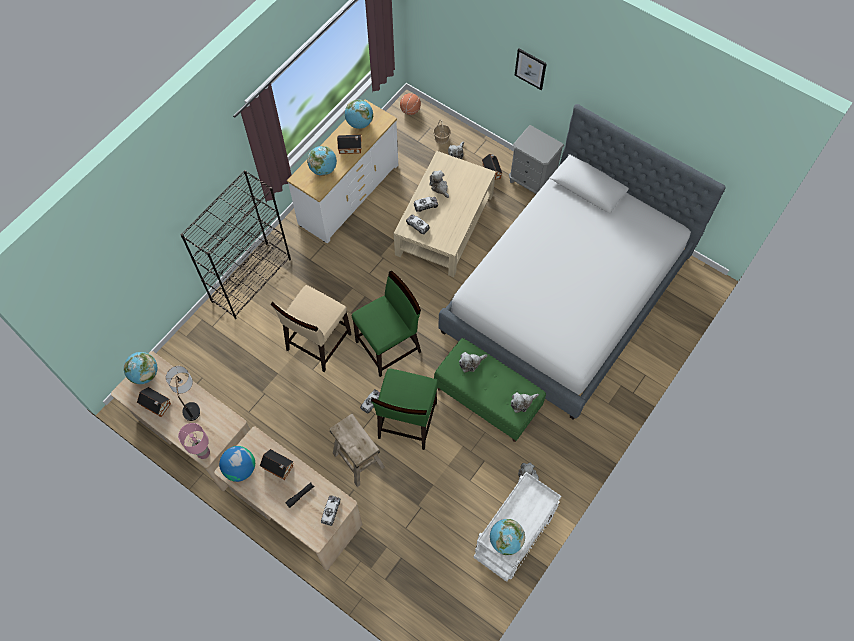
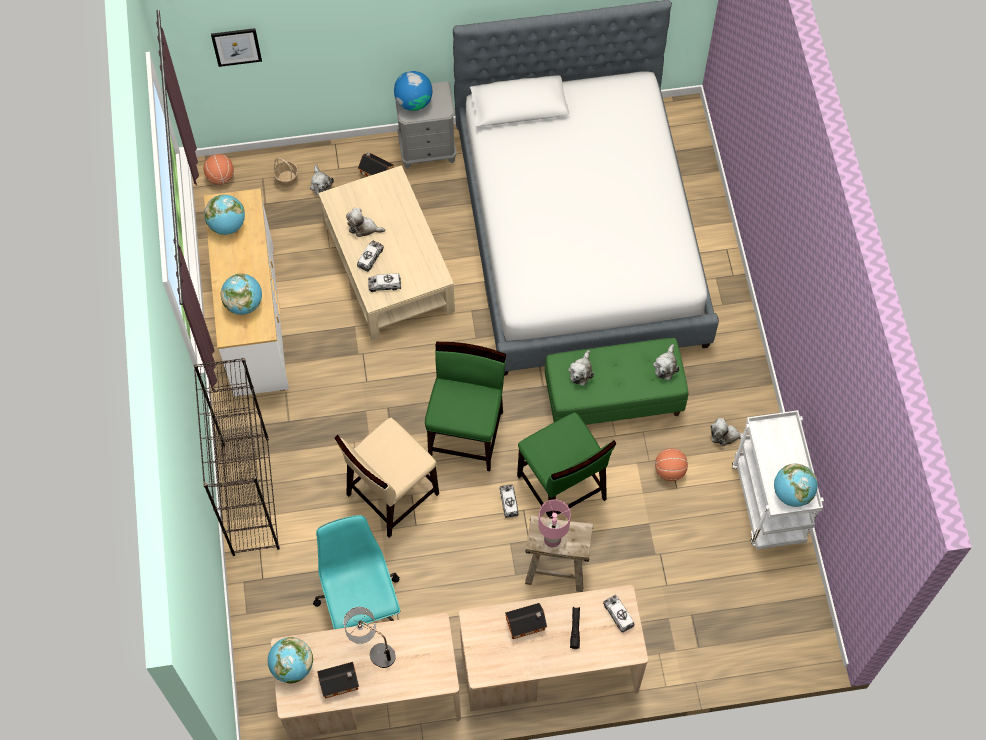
camera: 45 degrees left, 0 degrees up
(203, 453) = (440, 680): pink table lamp -> pink table lamp (553, 540)
(240, 468) = (492, 660): globe -> globe (414, 102)
(242, 383) = (361, 603): none -> turquoise office chair
(318, 342) = (391, 494): beige chair -> beige chair turned 60 degrees clockwise
(351, 148) = (247, 258): toy house -> none
(476, 467) = (670, 471): none -> basketball
(530, 68) = (373, 25): picture -> picture (236, 46)

